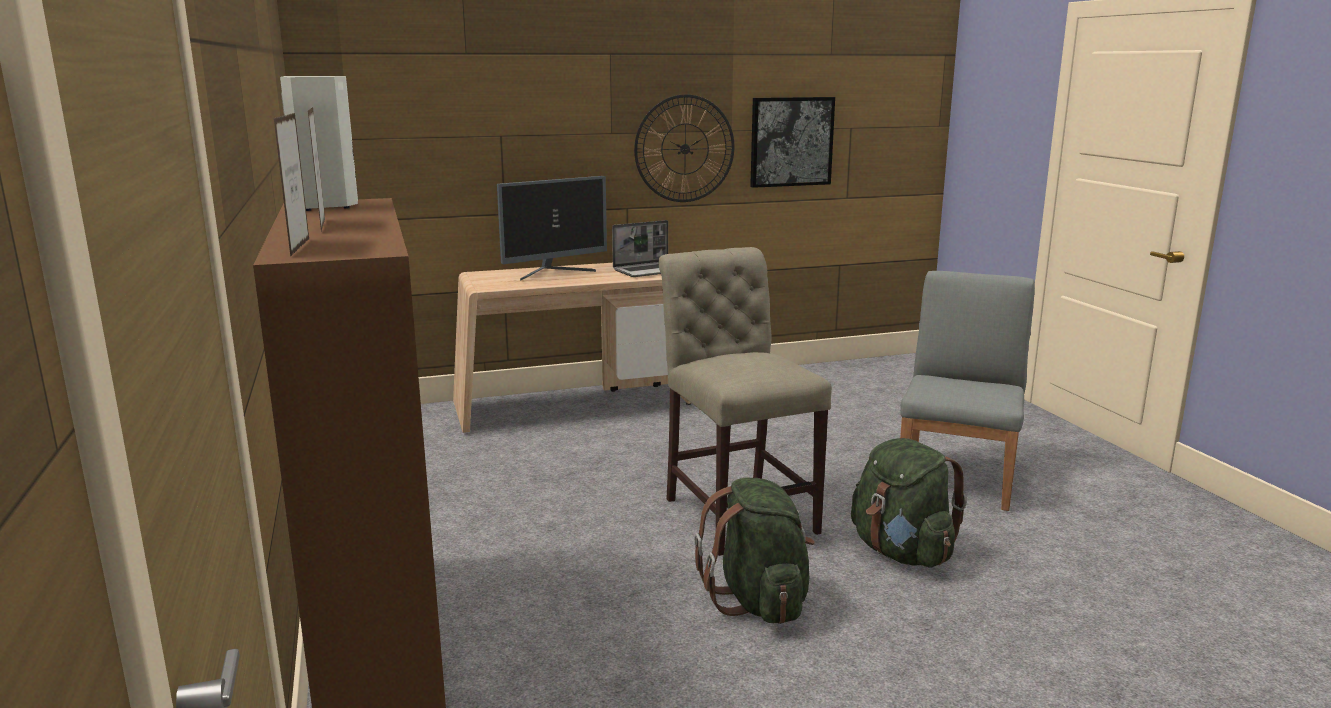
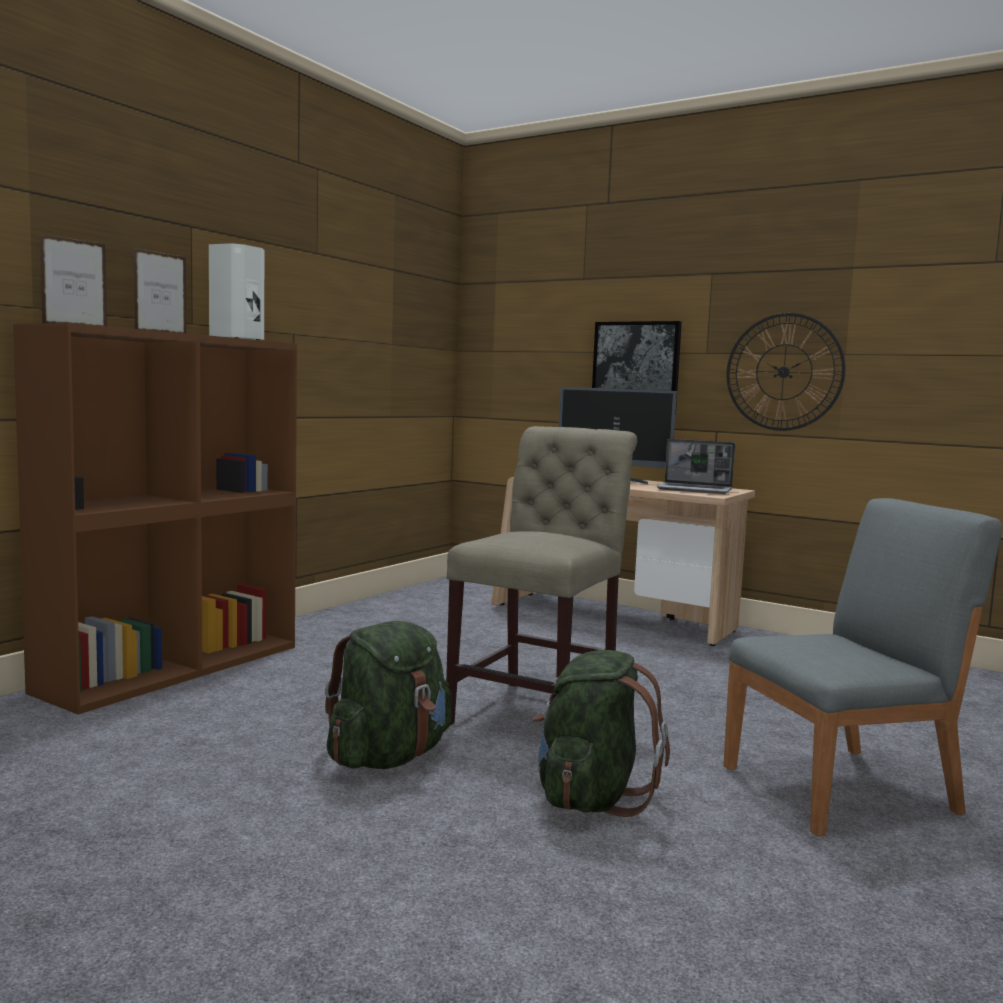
camera: 50 degrees right, 10 degrees down
(791, 141) = (926, 369): picture -> picture (636, 367)

